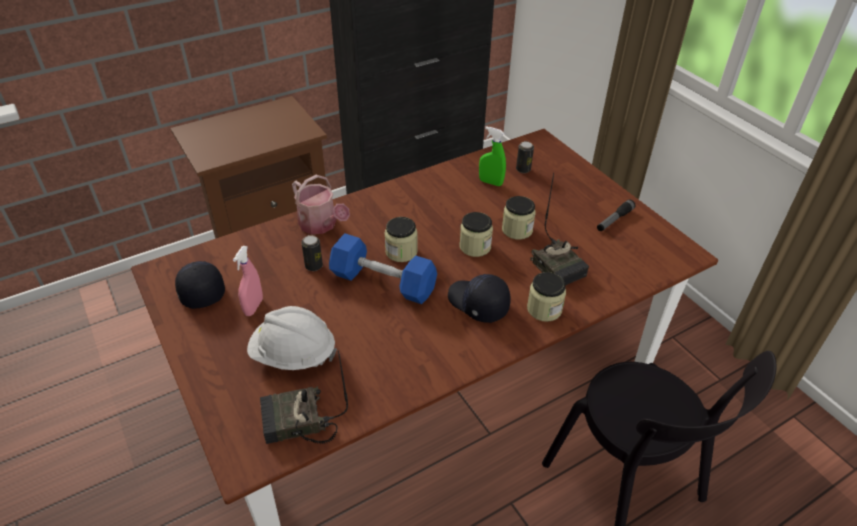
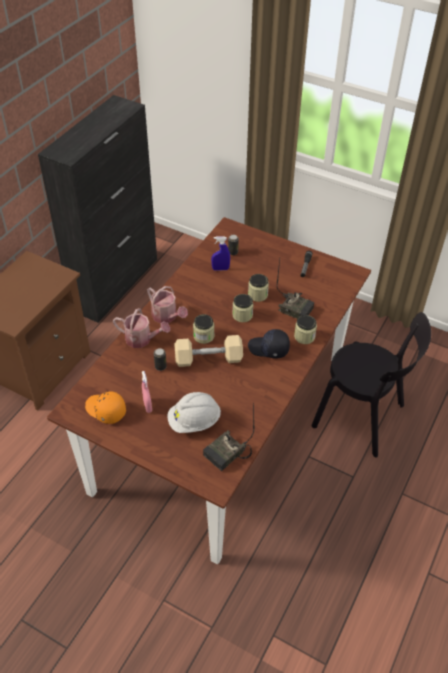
camera: 30 degrees left, 5 degrees up
(200, 289) = (105, 410): black cap -> orange cap
(374, 211) = (167, 317): none -> watering can
(383, 282) = (208, 359): blue dumbbell -> beige dumbbell
(490, 182) = (220, 269): green spray bottle -> blue spray bottle

